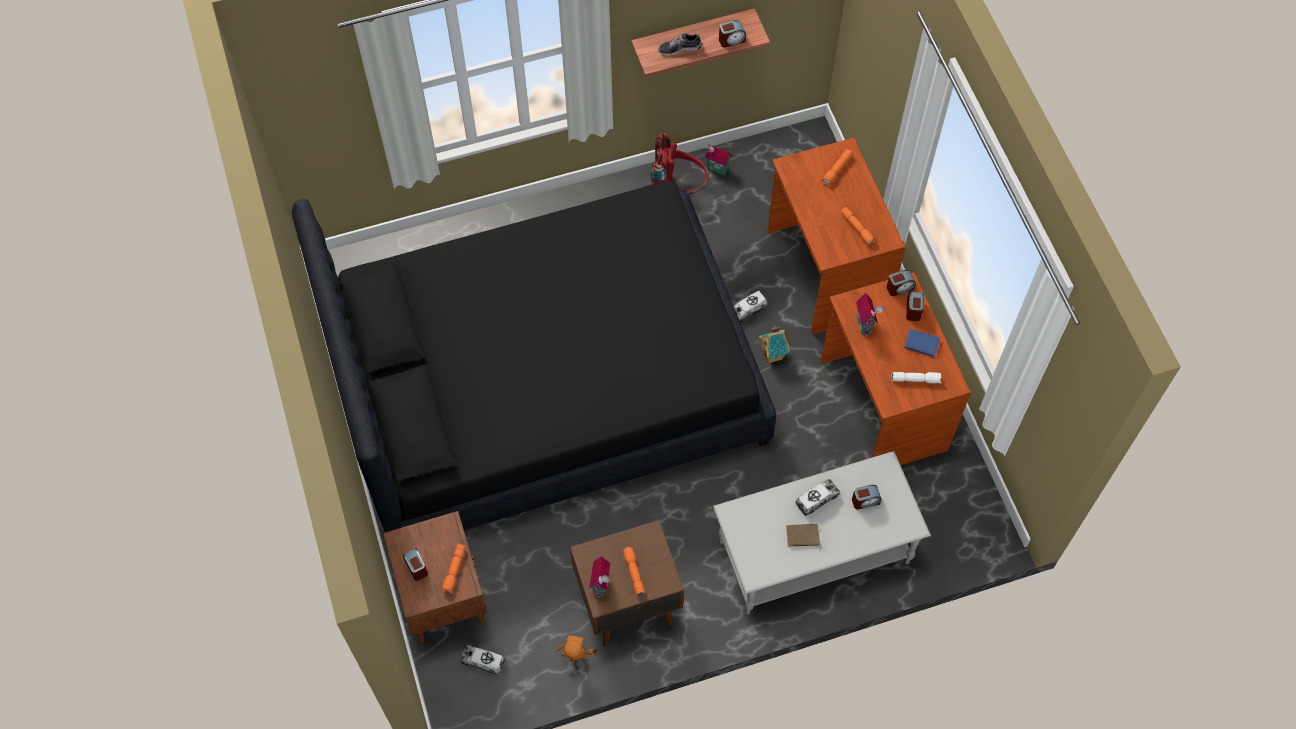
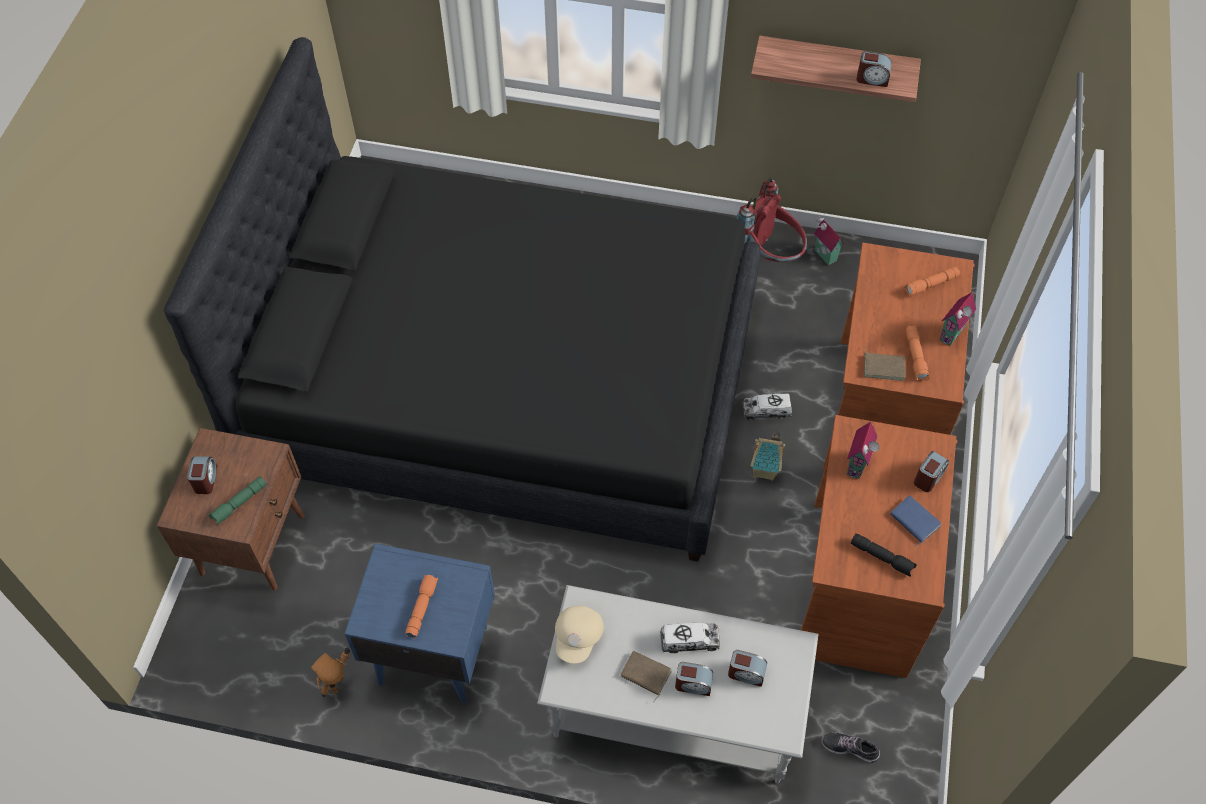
camera: 30 degrees right, 5 degrees down
(454, 571) = (239, 504): orange flashlight -> green flashlight
(483, 661) = (246, 629): toy truck -> none
(579, 661) = (341, 685): toy robot -> toy robot turned 90 degrees counterclockwise
(602, 585) = (378, 603): toy house -> toy house (953, 335)
(626, 605) = (431, 652): brown nightstand -> blue nightstand
(679, 48) = (807, 63): shoe -> shoe (849, 748)
(744, 536) = (579, 637): none -> beige cap
(841, 246) = (884, 366): none -> brown book
(899, 288) = (926, 444): alarm clock -> alarm clock (693, 684)
(916, 379) = (882, 557): white flashlight -> black flashlight

